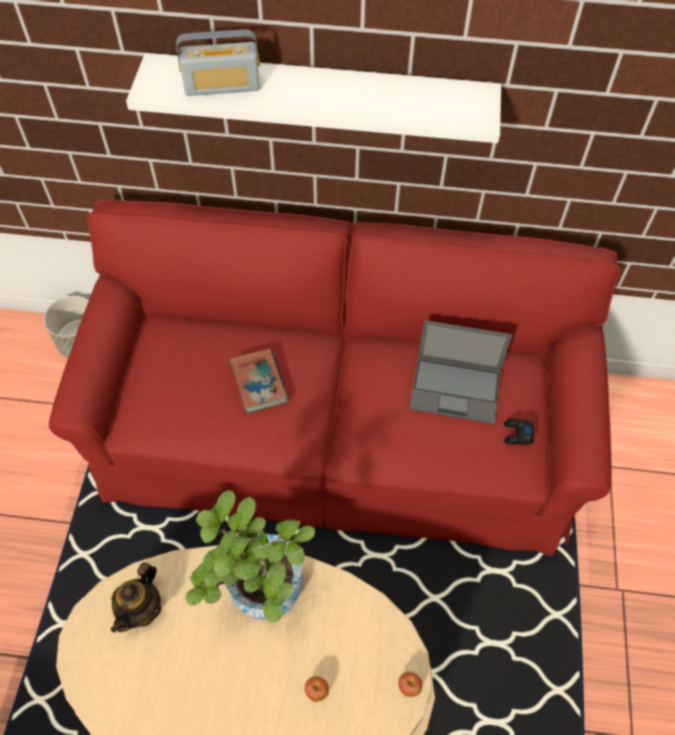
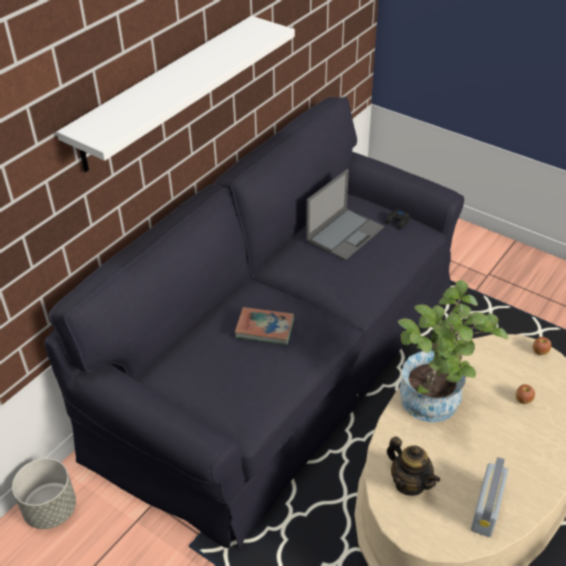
camera: 60 degrees left, 15 degrees down
(222, 86) = (137, 108): radio -> radio (486, 509)
(336, 434) = (284, 364): red sofa -> black sofa

